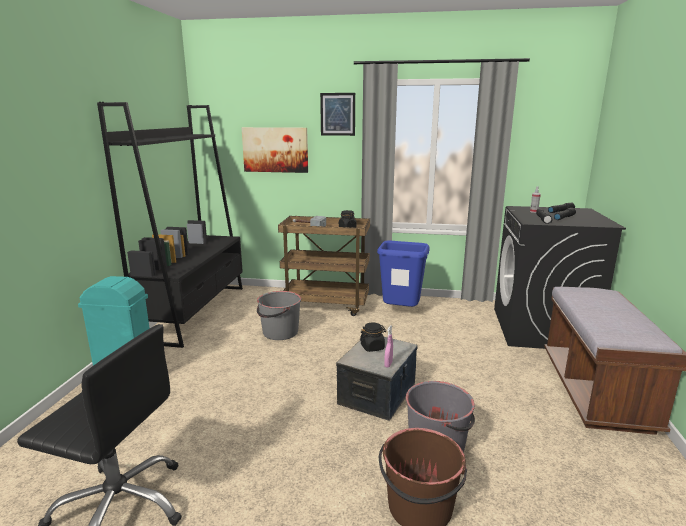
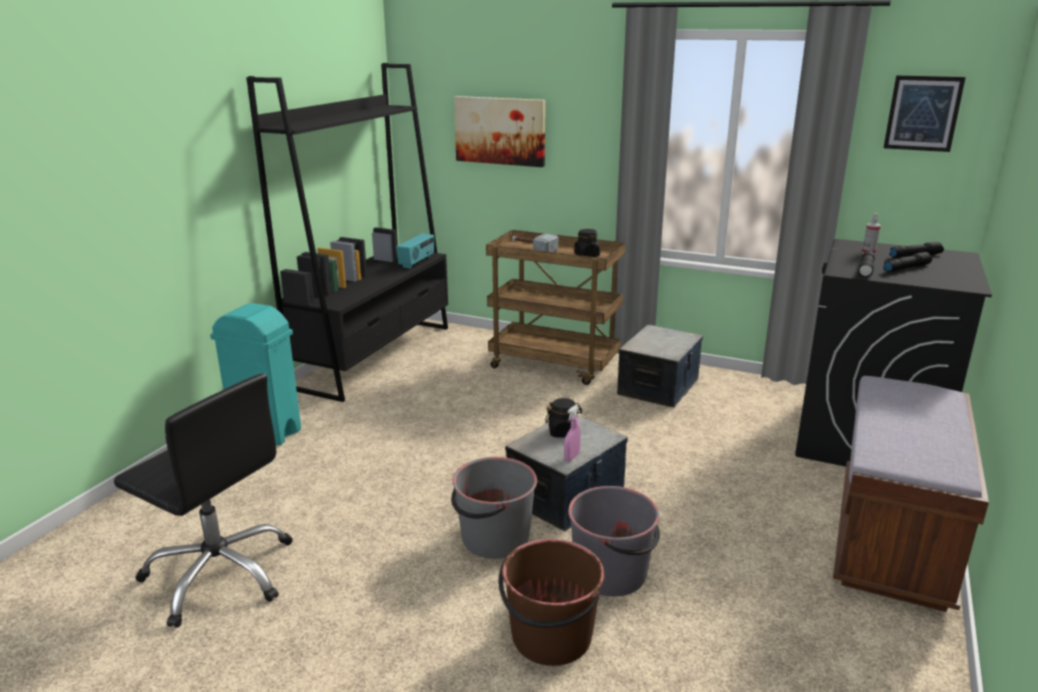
camera: 15 degrees right, 5 degrees up
(222, 242) = (417, 262): none -> radio
(280, 332) = (473, 397): grey bucket -> grey bucket (494, 538)
(337, 114) = (589, 81): picture -> picture (923, 113)
(401, 312) = (659, 387): blue trash can -> storage box

